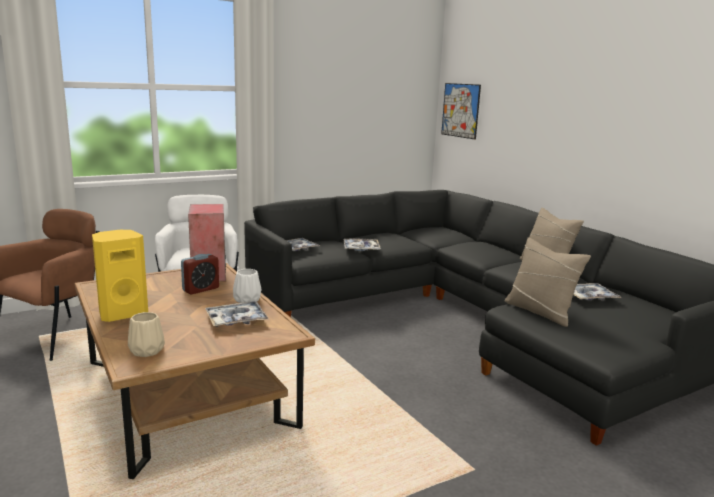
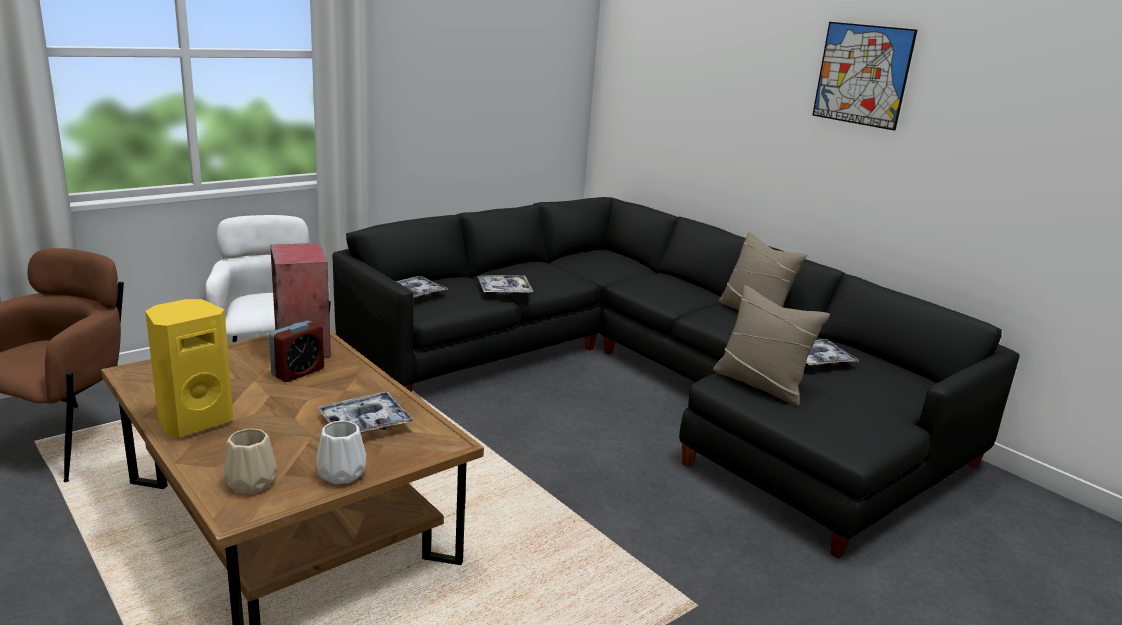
camera: 10 degrees left, 5 degrees up
(246, 300) = (370, 388): white vase -> white vase (340, 474)
(460, 110) = (628, 84): picture -> picture (862, 75)

